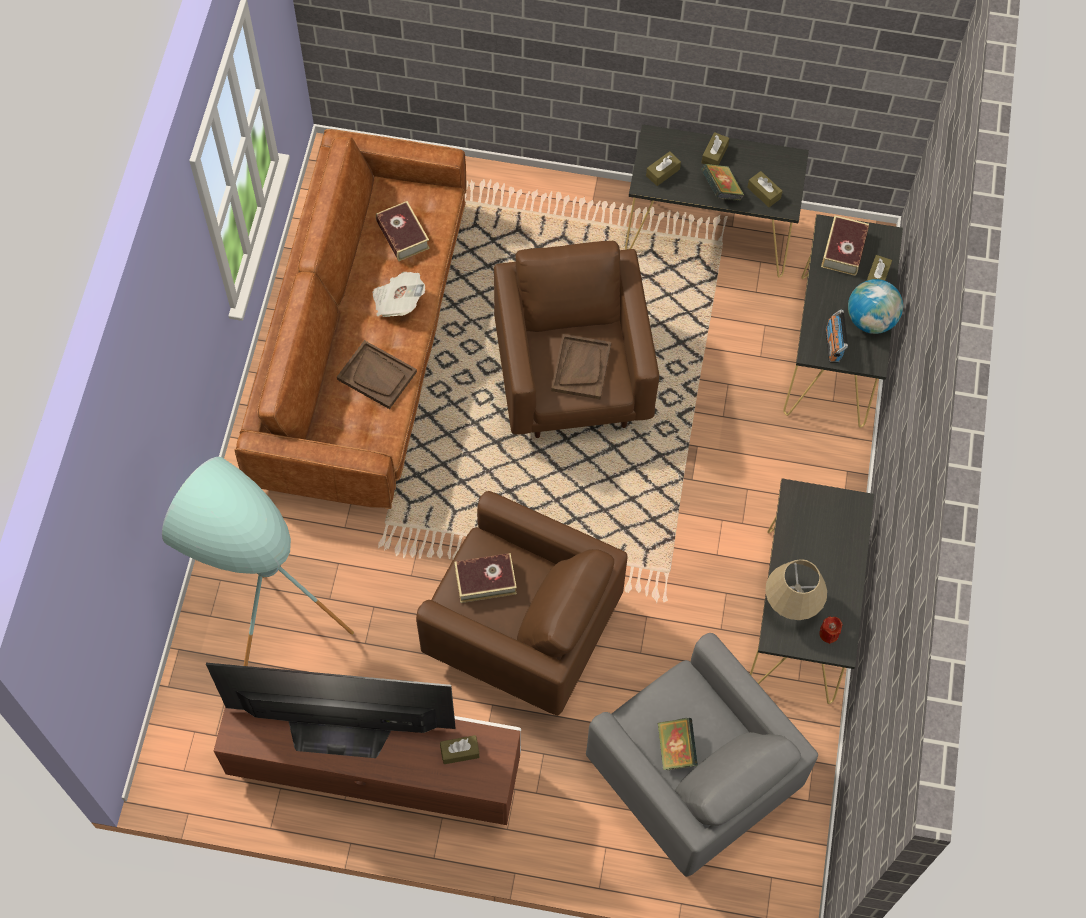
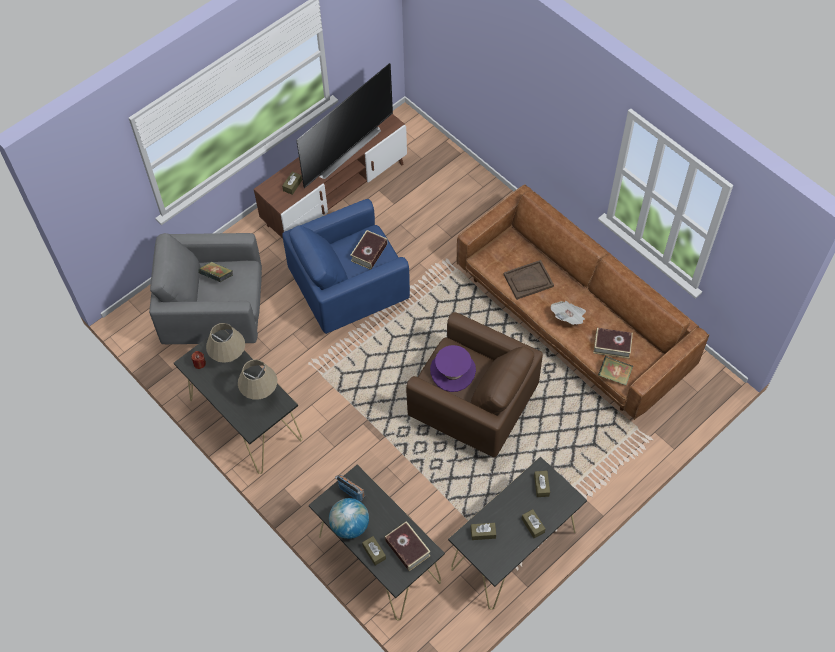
camera: 130 degrees right, 5 degrees down
(267, 618) = (447, 194): turquoise floor lamp -> none
(520, 630) = (350, 290): brown armchair -> blue armchair
(581, 367) = (453, 371): brown tray -> purple hat
(721, 190) = (503, 509): book -> book (614, 375)
(804, 530) = (260, 393): none -> beige table lamp

